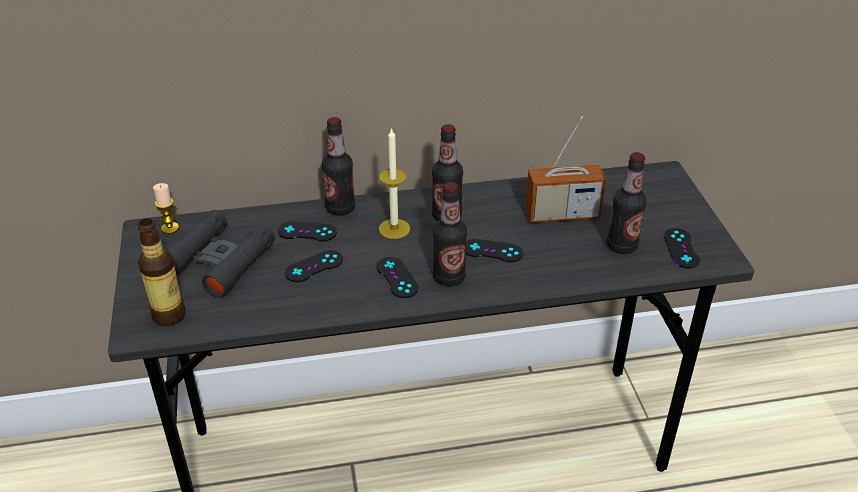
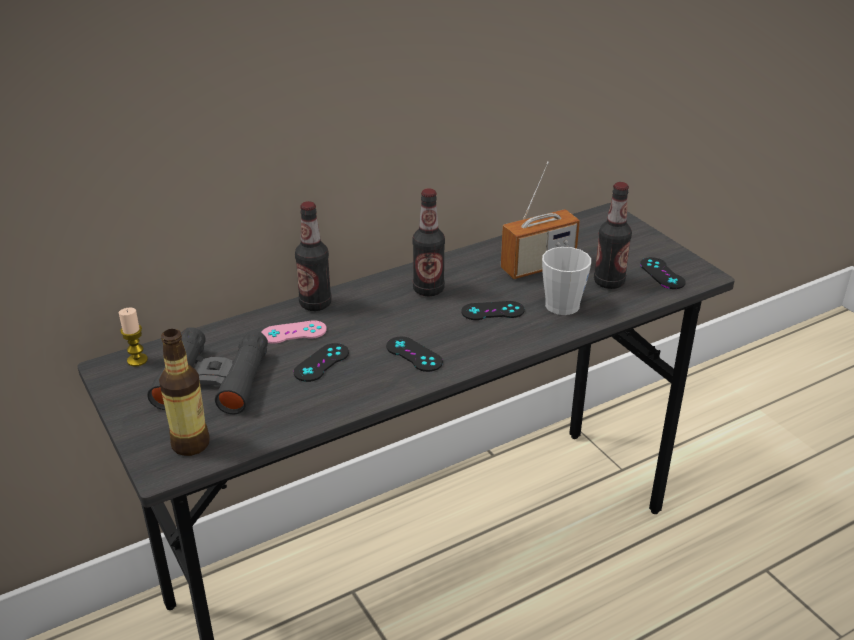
camera: 20 degrees left, 5 degrees down
(307, 232) = (293, 332): black game controller -> pink game controller
(394, 229) = (383, 311): candle -> none
(449, 277) = (465, 343): bottle -> none
(561, 255) = (559, 301): none -> grey mug

